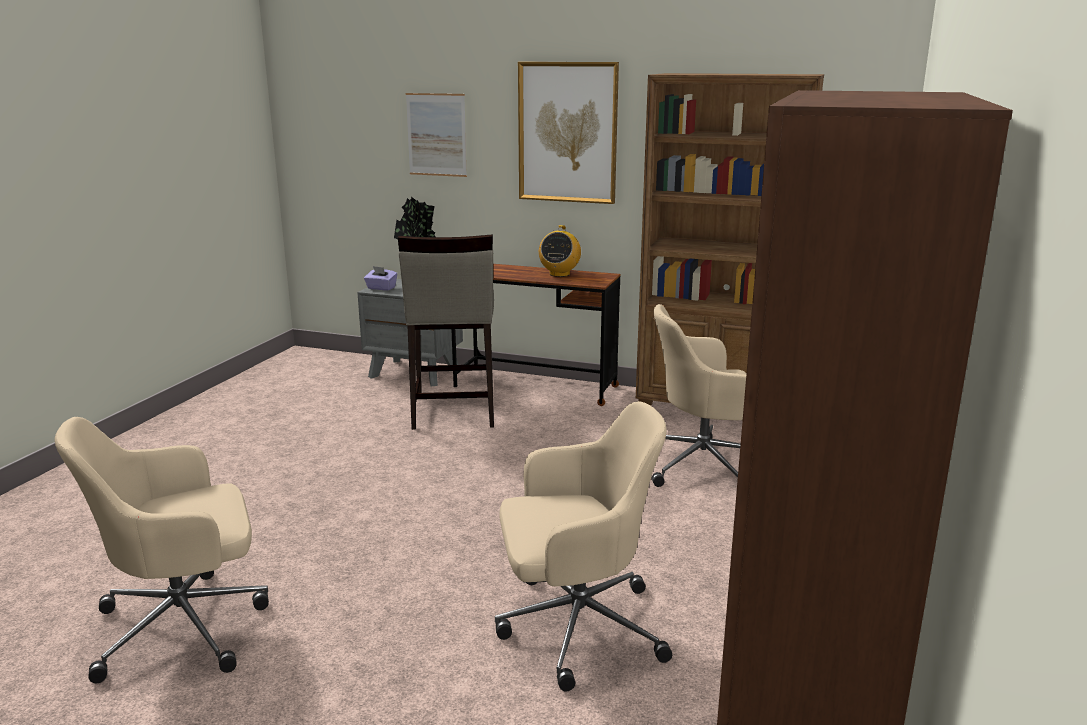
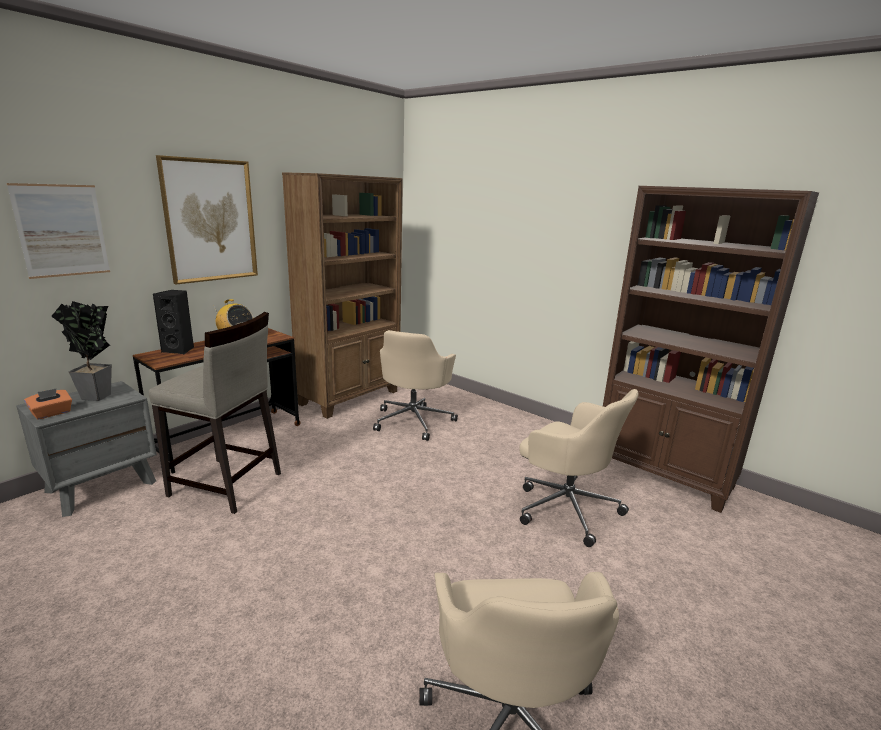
camera: 70 degrees left, 0 degrees up
(381, 288) = (52, 413): purple tissue box -> orange tissue box
(502, 268) = (180, 350): none -> black speaker
(576, 627) = (565, 507): beige office chair -> beige office chair turned 120 degrees clockwise

